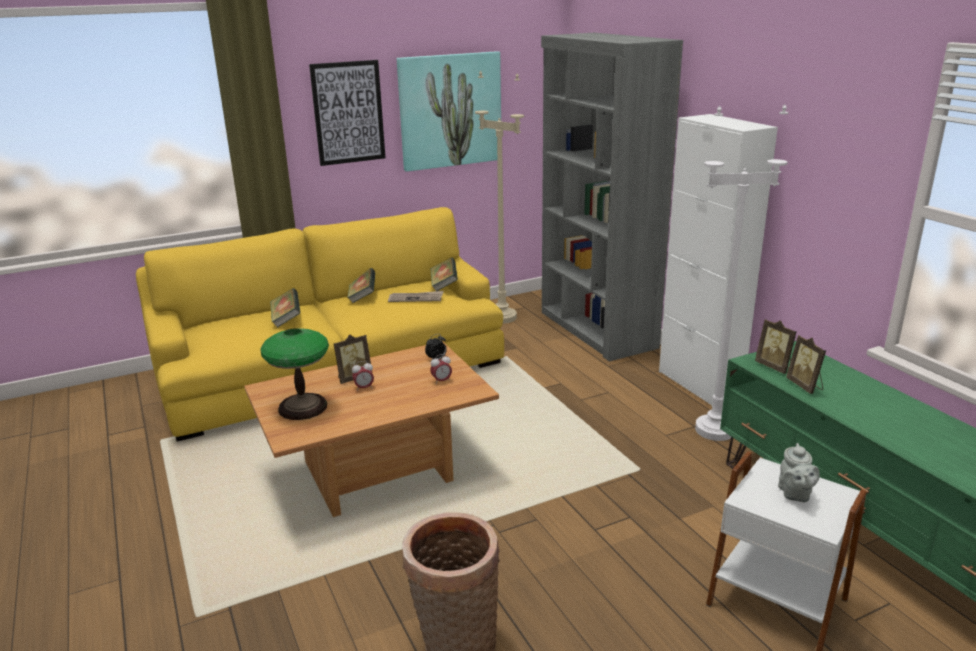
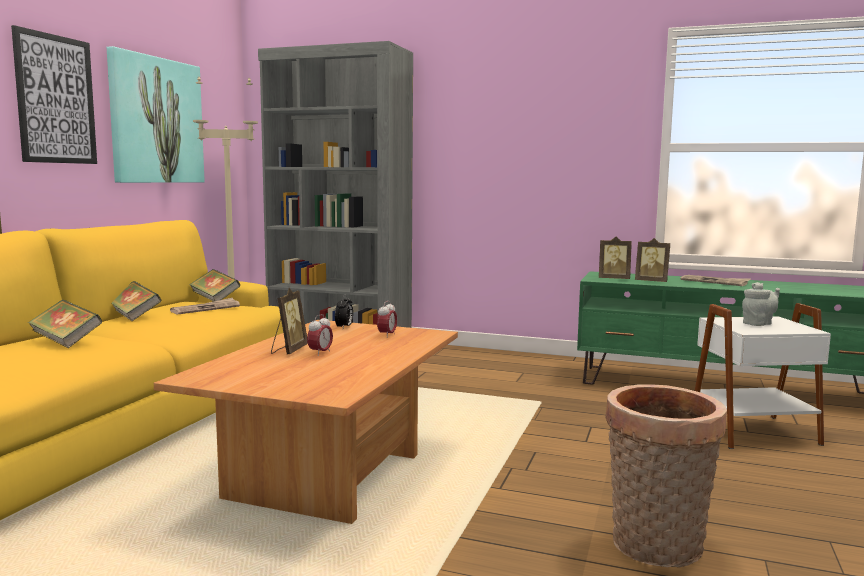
camera: 45 degrees left, 15 degrees down
(303, 407) = (287, 377): table lamp -> none
(699, 384) = (479, 353): white cabinet -> none
(714, 430) = (540, 371): white floor lamp -> none
(794, 494) = (759, 324): grey teapot -> grey teapot turned 75 degrees counterclockwise
(888, 411) = (715, 282): none -> newspaper

